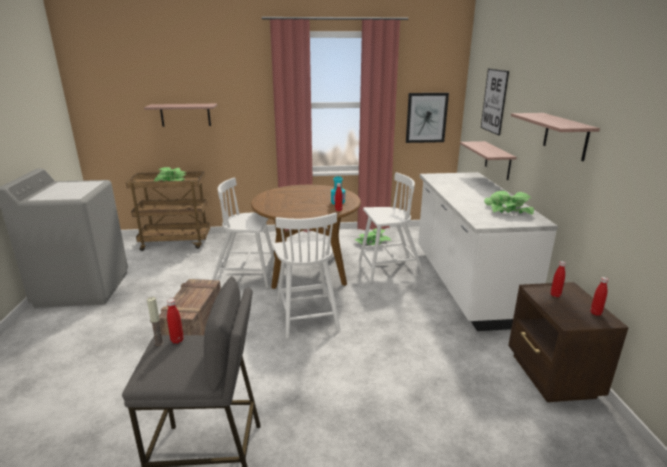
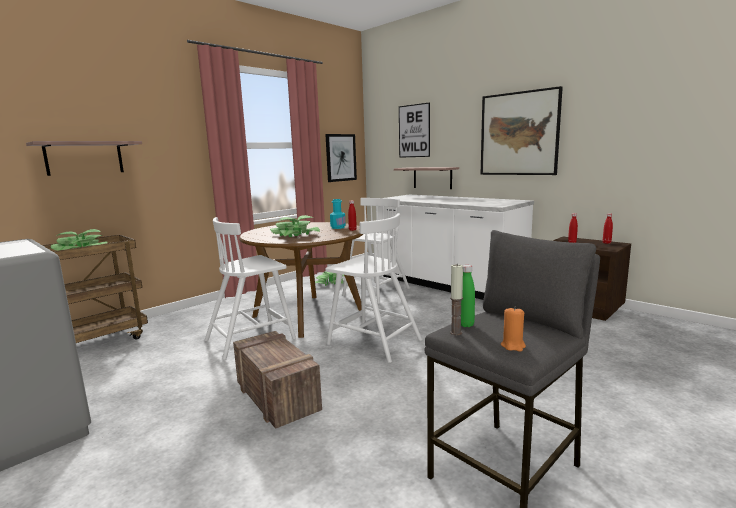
camera: 40 degrees left, 10 degrees down
(152, 370) = (513, 346): none -> orange candle
(177, 340) = (465, 324): red bottle -> green bottle
(507, 210) = (488, 200): potted plant -> potted plant (294, 235)
(565, 136) = (519, 134): shelf -> picture

